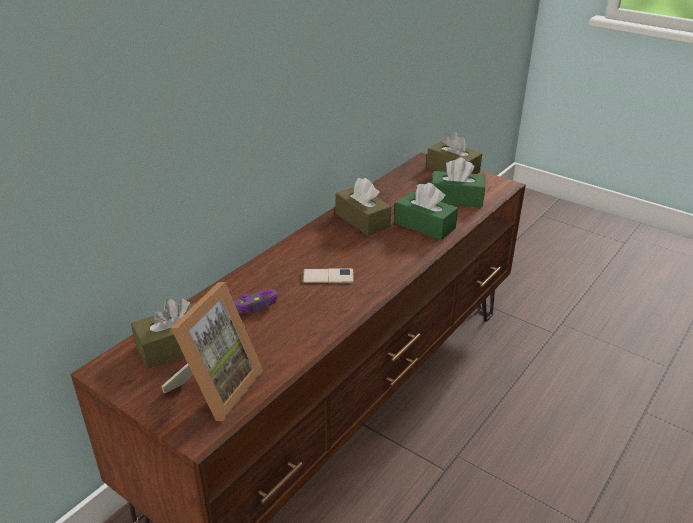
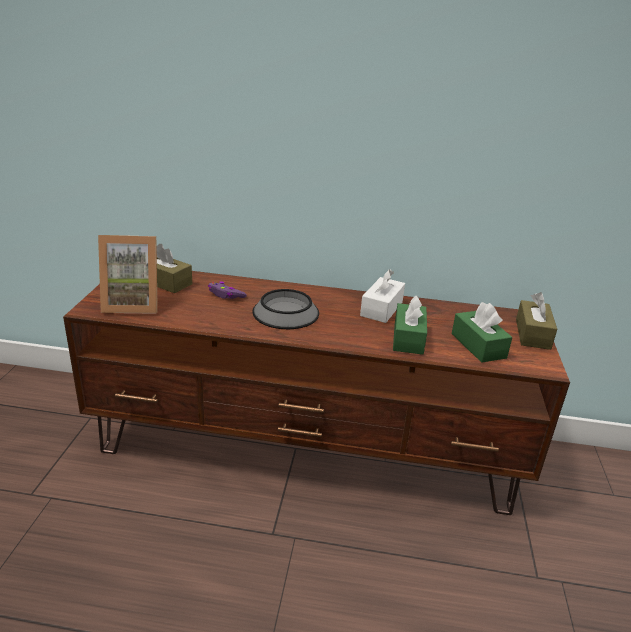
camera: 60 degrees right, 5 degrees down
(328, 276) = (285, 312): phone -> bowl
(362, 220) = (381, 309): brown tissue box -> white tissue box

